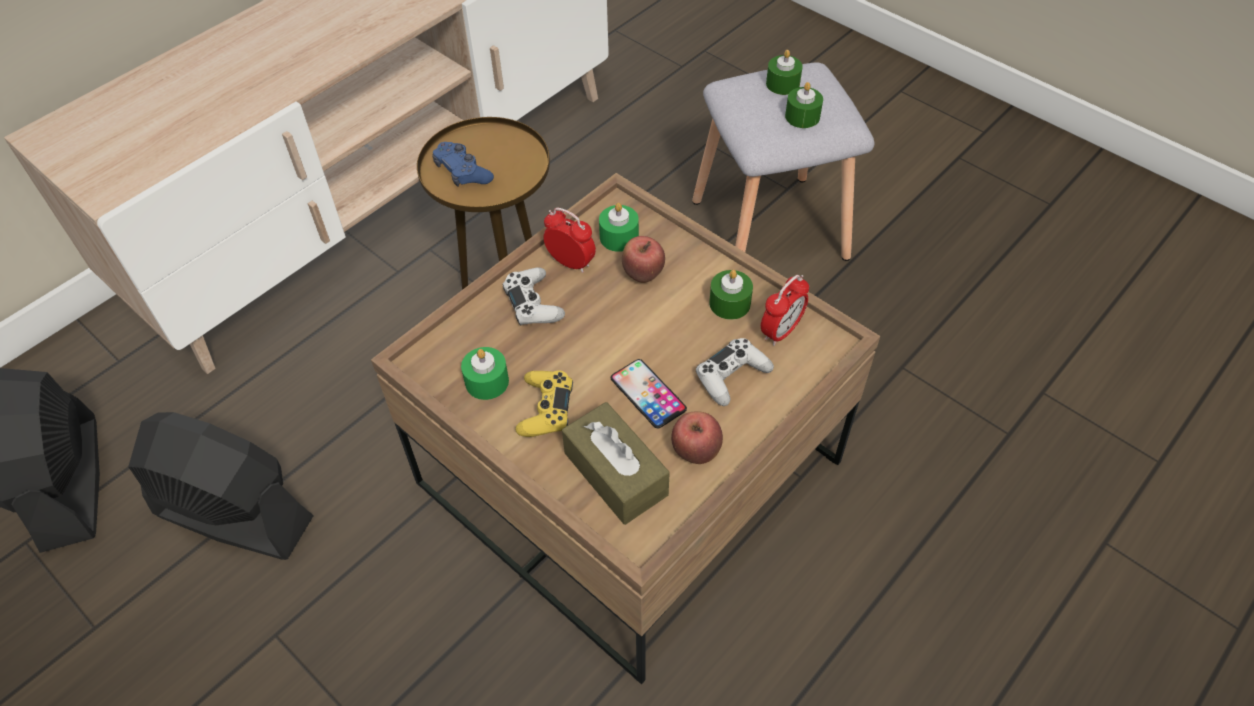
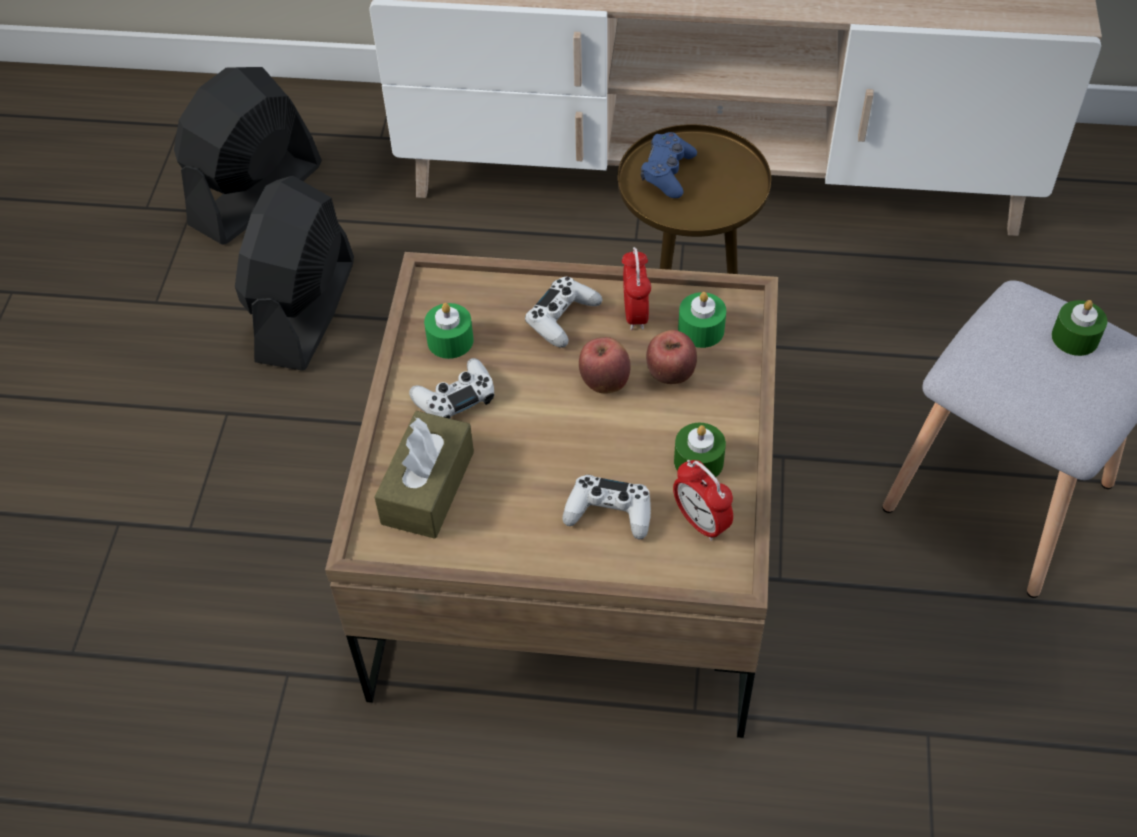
camera: 55 degrees right, 0 degrees up
(233, 515) = (305, 311): black fan -> black fan turned 150 degrees counterclockwise
(546, 409) = (455, 398): yellow game controller -> white game controller
(648, 393) = (534, 460): phone -> none
(696, 452) = (498, 533): apple -> apple (604, 382)
(781, 331) = (701, 522): alarm clock -> alarm clock turned 45 degrees clockwise
(802, 116) = (1041, 382): green candle -> none

